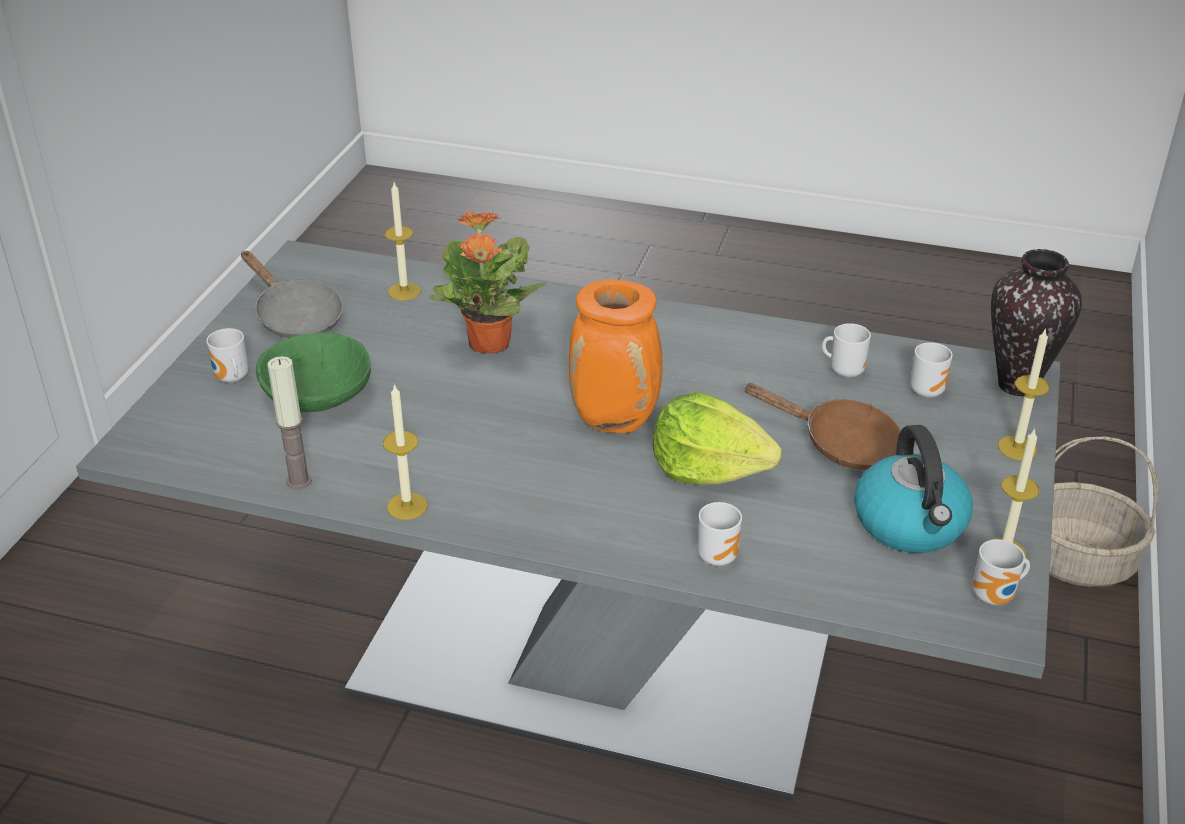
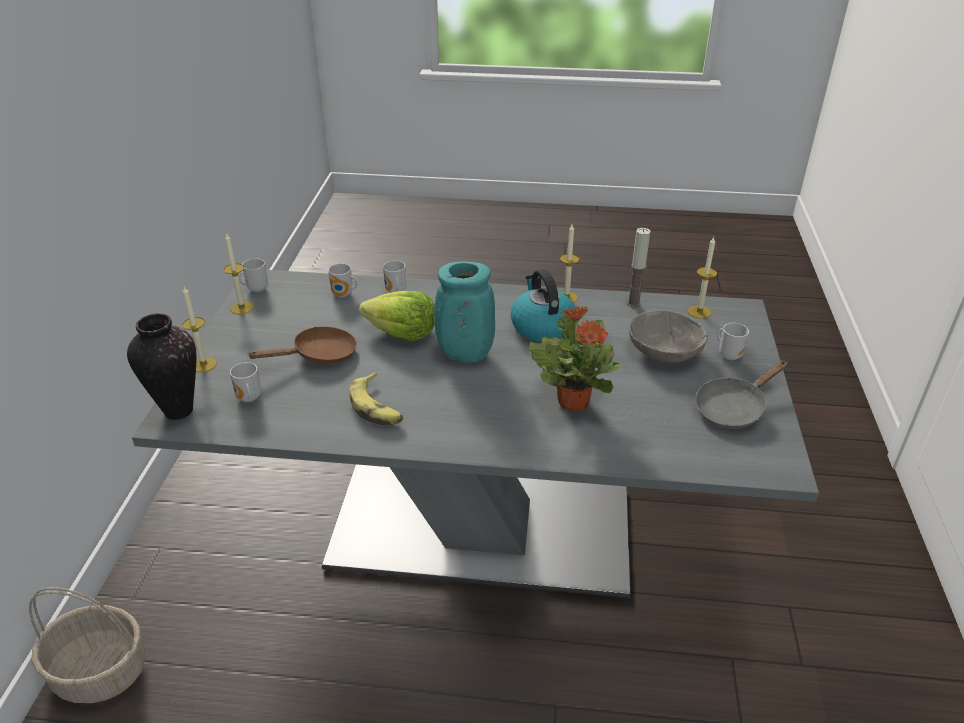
camera: 170 degrees right, 0 degrees up
(295, 316) = (733, 408): grey frying pan -> grey frying pan turned 75 degrees counterclockwise
(317, 394) = (665, 351): green bowl -> grey bowl
(404, 291) = (668, 443): candle -> candle (699, 312)
(616, 420) = (464, 355): orange vase -> turquoise vase
(748, 362) = (377, 407): none -> banana
(840, 444) = (319, 355): brown frying pan -> brown frying pan turned 135 degrees clockwise
(844, 371) = (305, 408): mug -> mug (343, 295)
(910, 524) = (288, 316): kettle -> kettle (542, 326)

